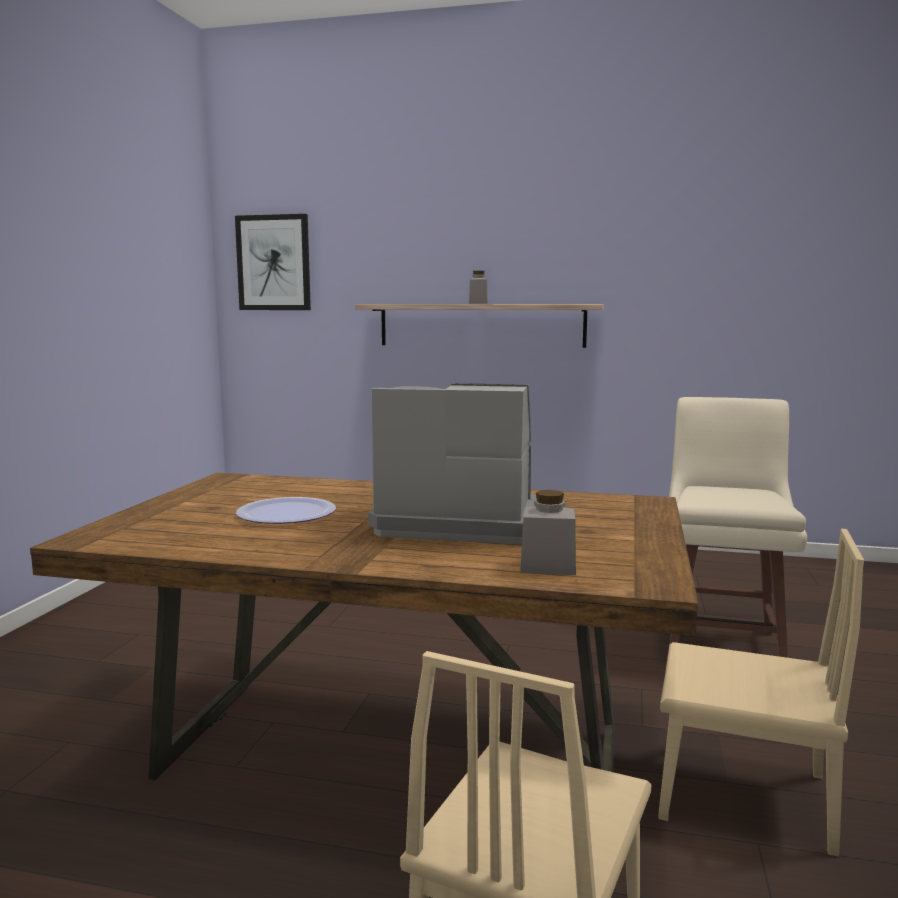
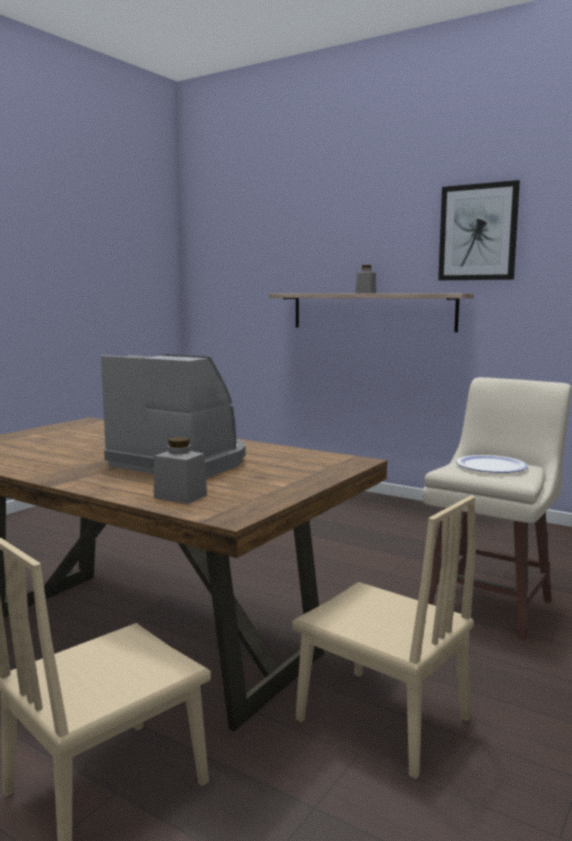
camera: 20 degrees right, 0 degrees up
(273, 263) = (221, 261): picture -> picture (478, 232)
(287, 513) = (80, 446): plate -> plate (491, 466)

